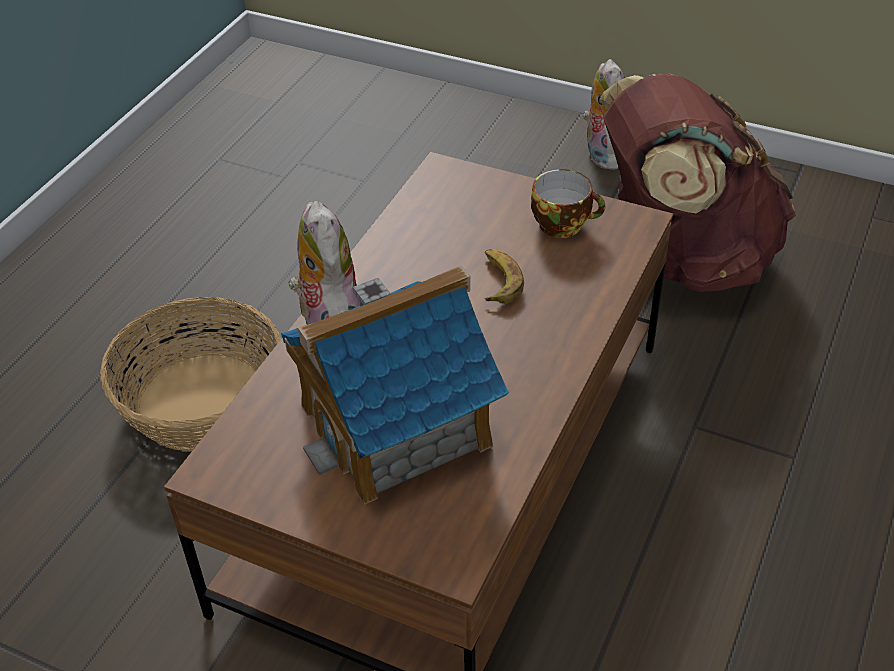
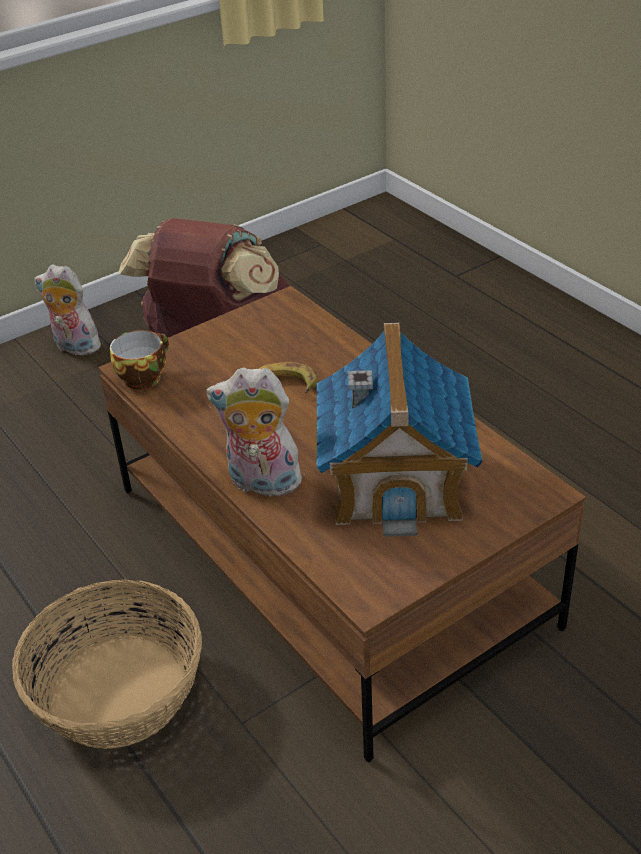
camera: 60 degrees left, 5 degrees down
(564, 224) = (254, 333): cup -> cup (143, 376)

